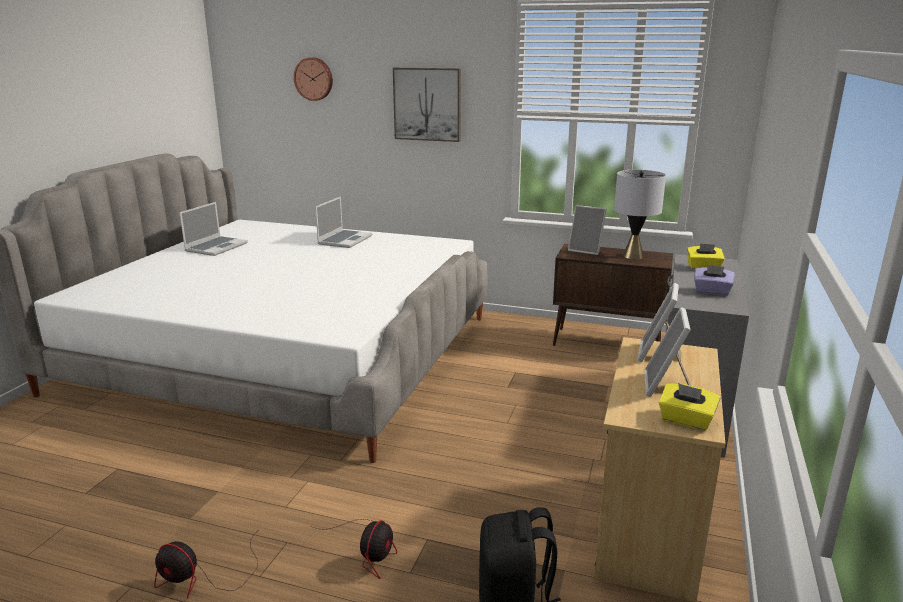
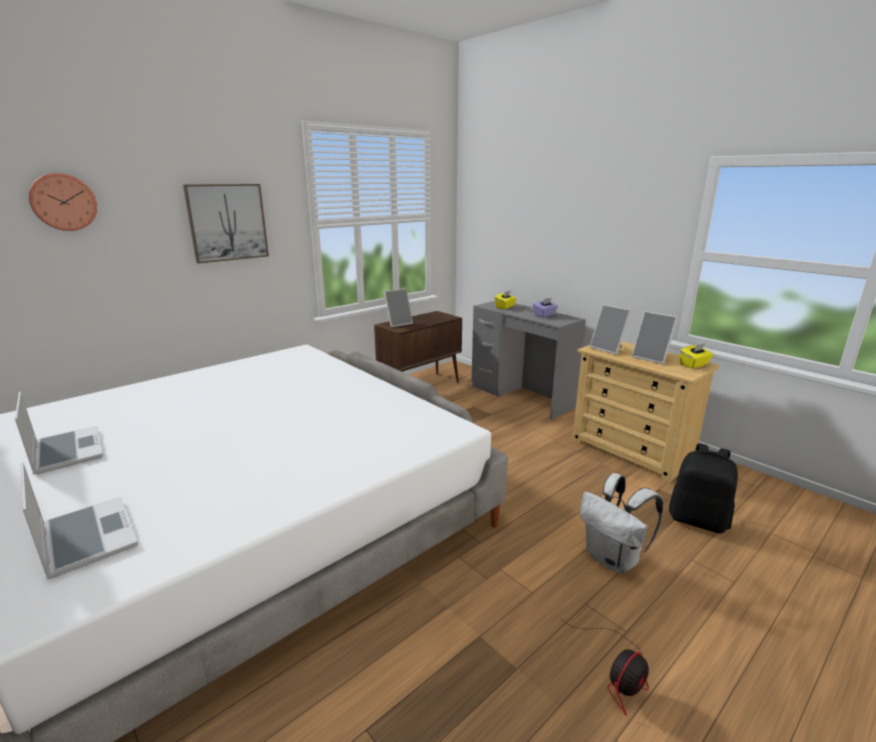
camera: 60 degrees left, 0 degrees up
(344, 240) = (203, 383): laptop -> laptop (86, 537)
(370, 550) = (613, 559): fan -> white backpack
(633, 256) = (428, 318): grey table lamp -> none

